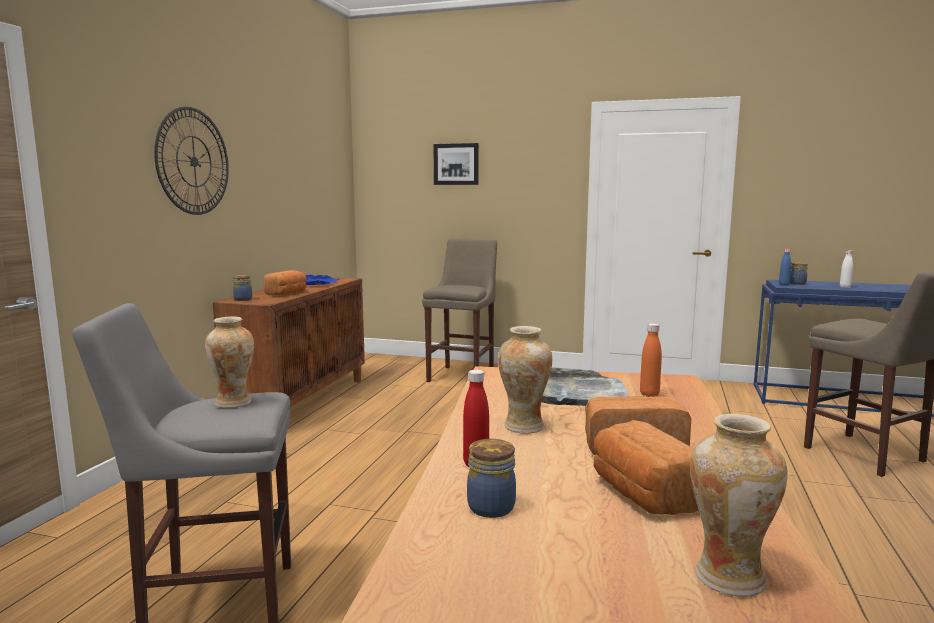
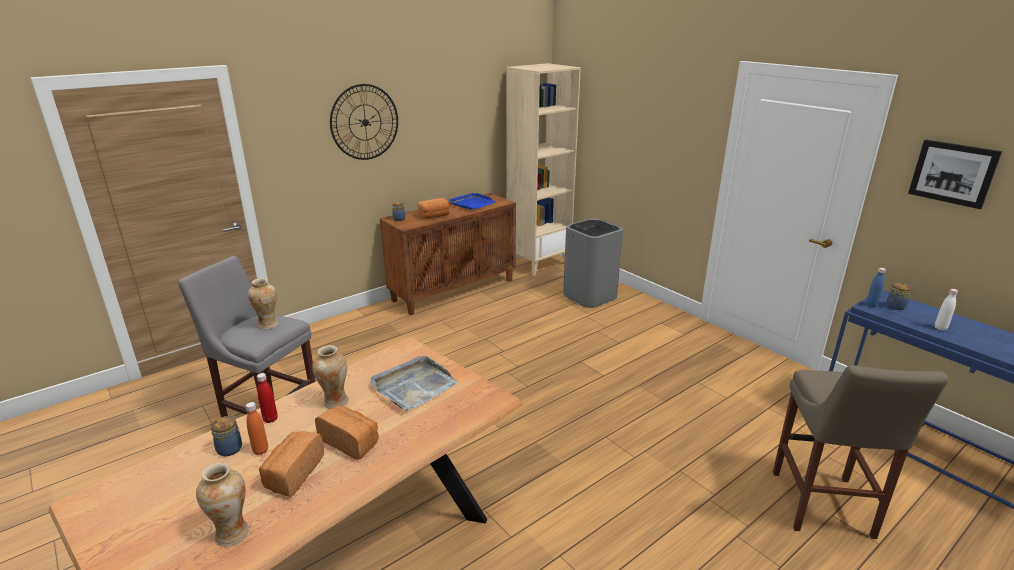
camera: 35 degrees right, 15 degrees up
(369, 363) = (538, 263): none -> beige bookcase
(456, 164) = (621, 105): picture -> picture (953, 173)
(462, 375) = (590, 295): beige stool -> grey trash can
(649, 394) = (448, 404): orange bottle -> orange bottle (260, 450)

